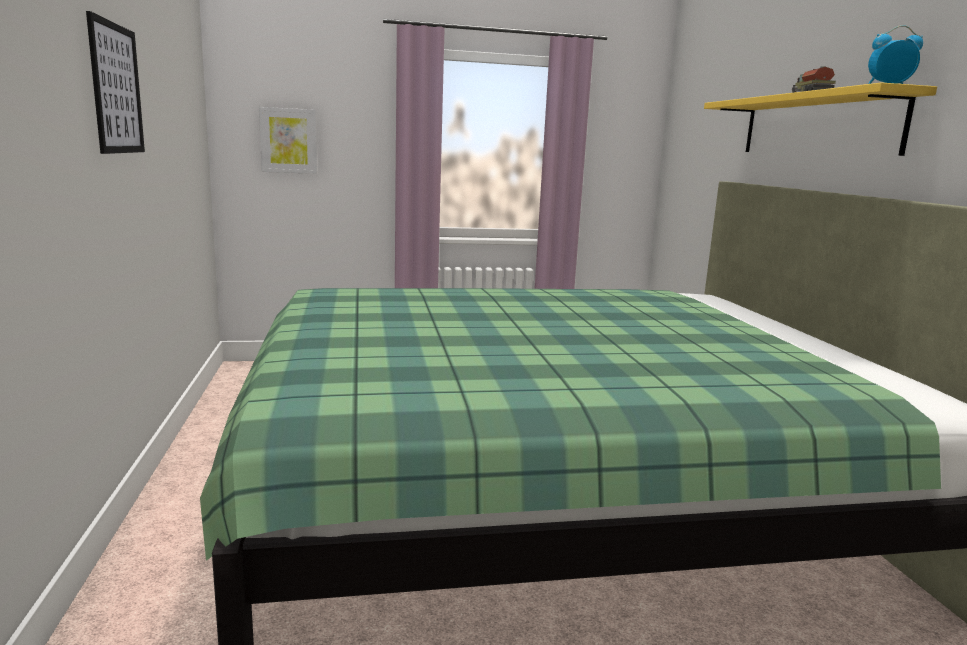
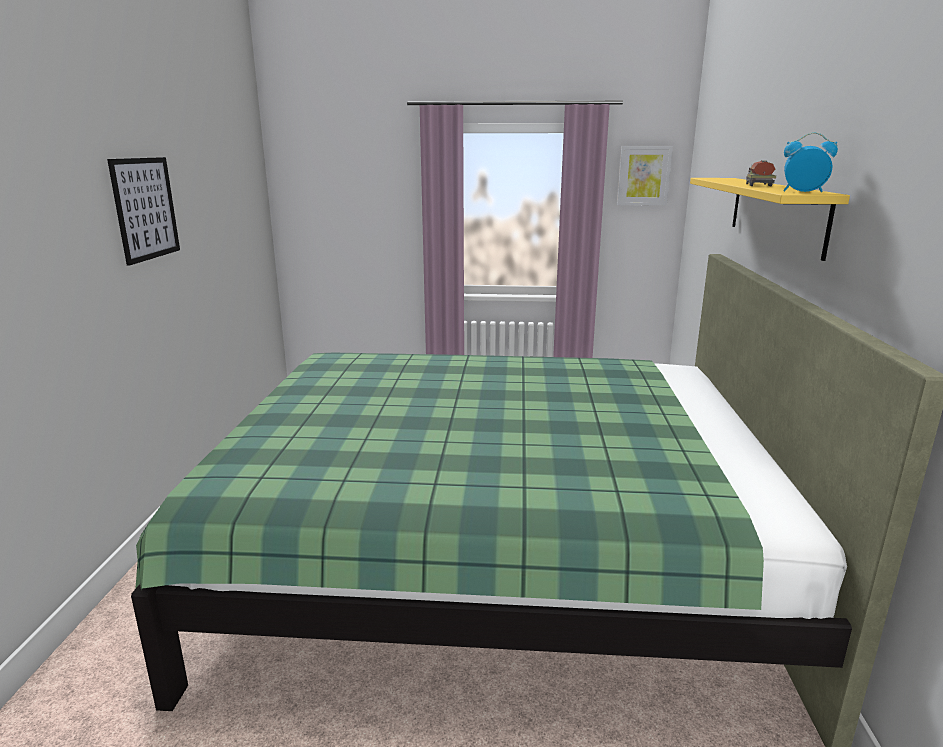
camera: 15 degrees right, 5 degrees up
(288, 140) = (334, 212): picture -> picture (643, 175)

